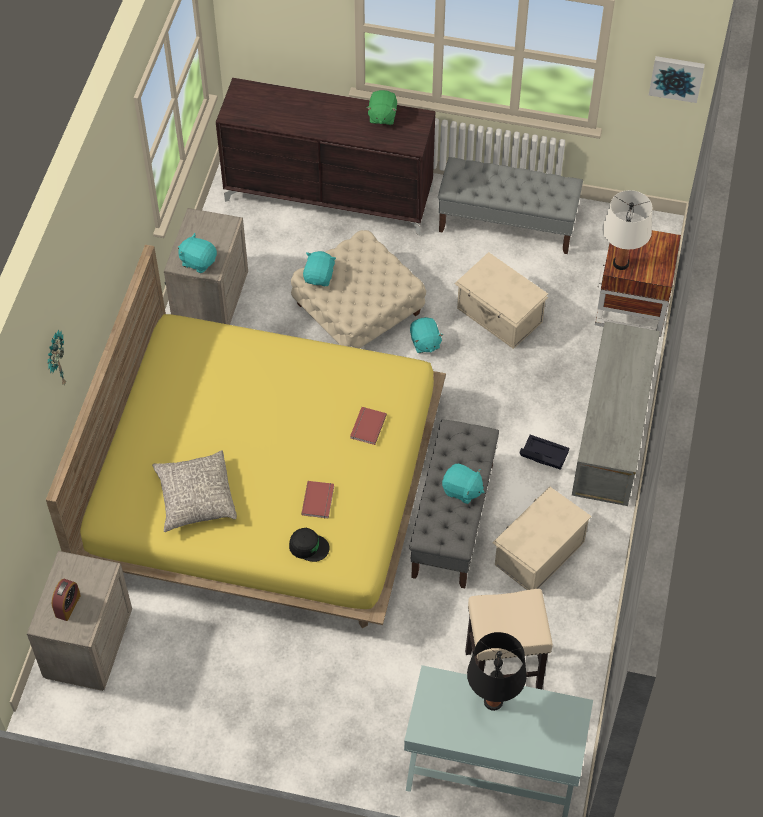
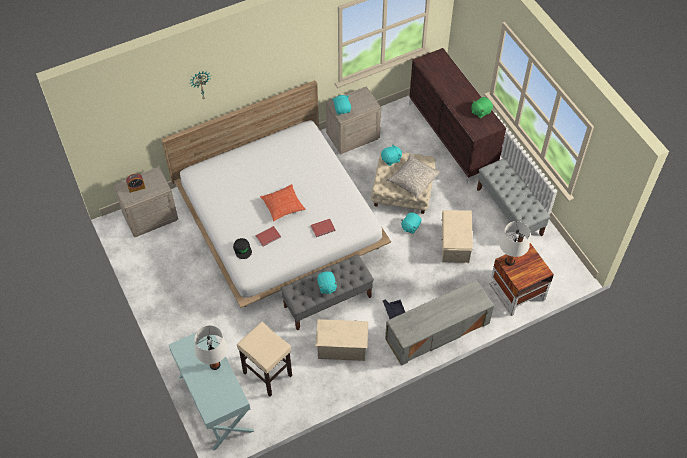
camera: 50 degrees right, 0 degrees up
(195, 497) = (230, 194): grey pillow -> grey pillow (413, 180)
(265, 483) = (281, 221): yellow bed -> white bed
(283, 448) = (283, 206): none -> orange pillow
(493, 702) = (215, 365): black table lamp -> white table lamp
(676, 77) = (607, 194): picture -> none

